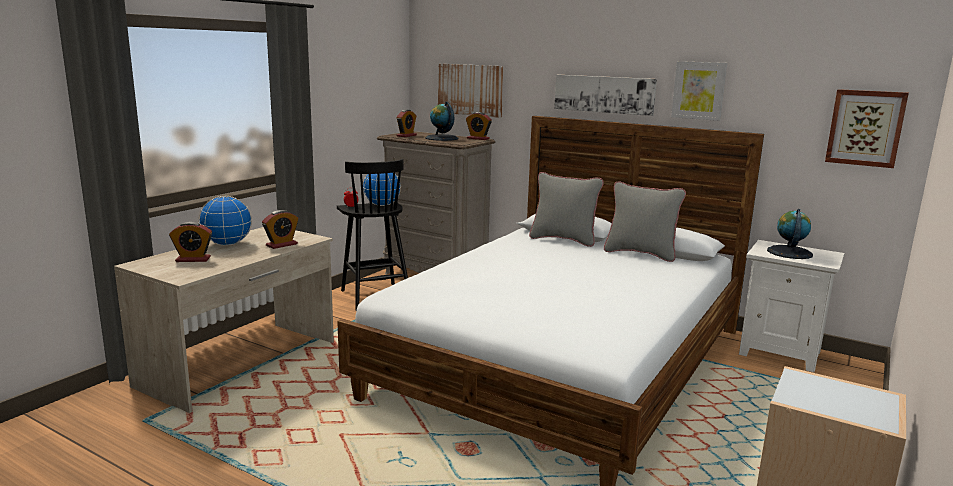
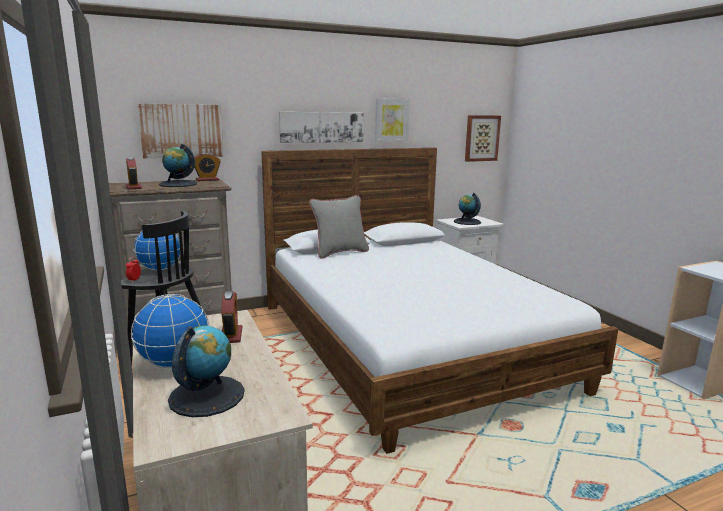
camera: 55 degrees left, 0 degrees up
(193, 259) = (206, 395): alarm clock -> globe
(640, 253) = (400, 246): grey pillow -> none

